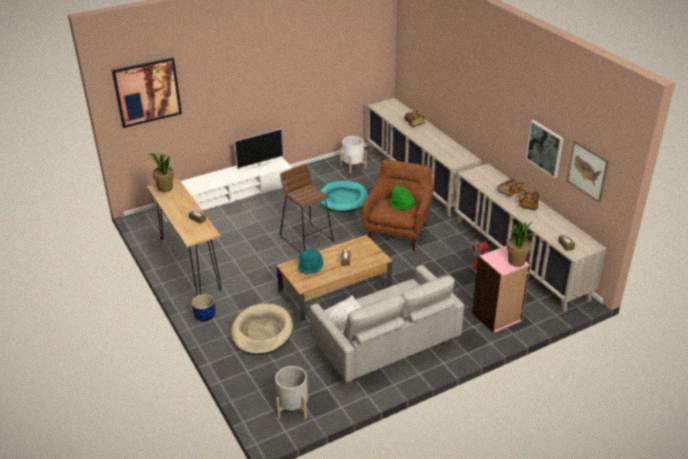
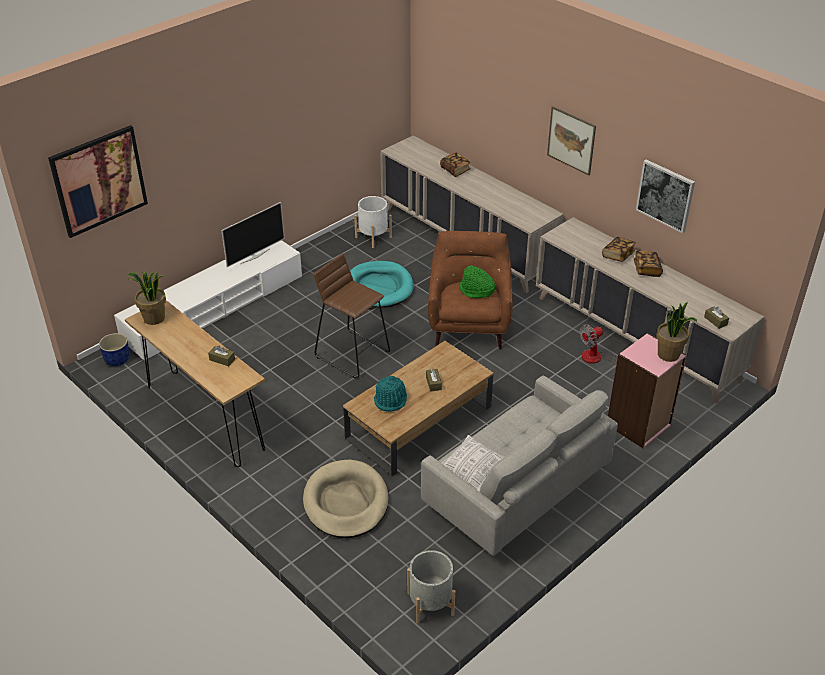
camera: 15 degrees left, 5 degrees up
(204, 316) = (257, 493): blue planter -> blue planter (117, 360)
(587, 171) = (733, 222): picture -> picture (571, 140)

